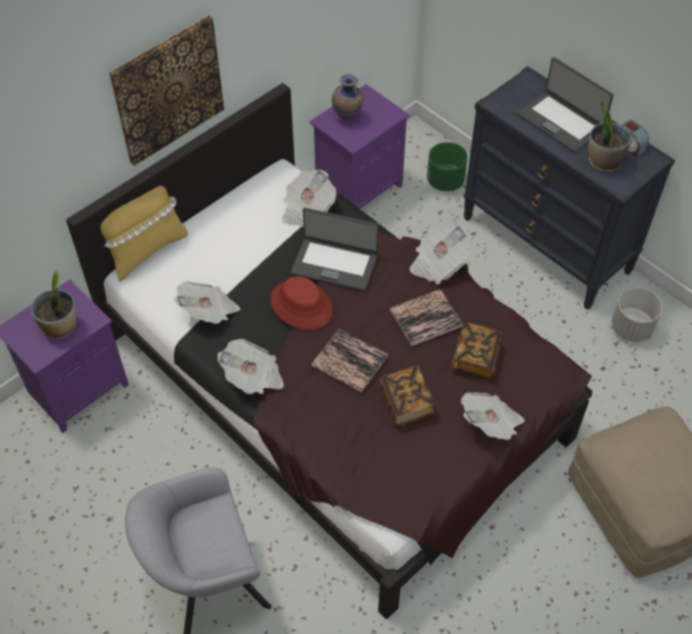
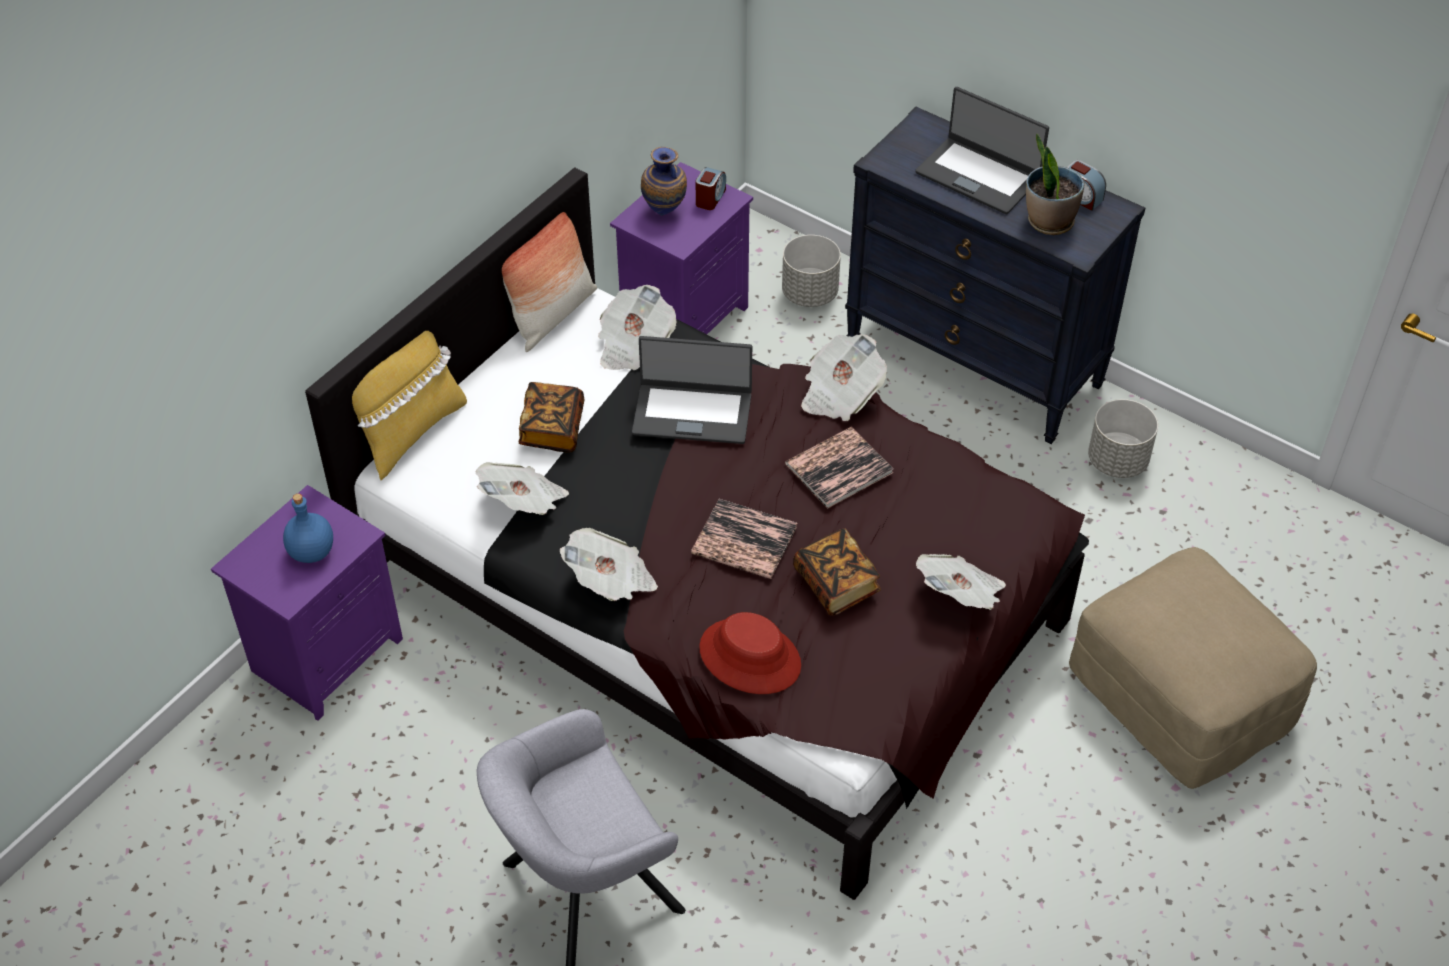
camera: 10 degrees left, 5 degrees down
(60, 327) = (311, 552): potted plant -> blue bottle
(168, 90) = (430, 188): picture -> none
(257, 180) = (551, 315): none -> pillow
(302, 305) = (658, 475): red hat -> red hat (750, 657)
(380, 111) = (710, 198): none -> alarm clock
(445, 181) = (810, 294): green planter -> grey planter
(476, 358) = (921, 512): book -> book (552, 429)

